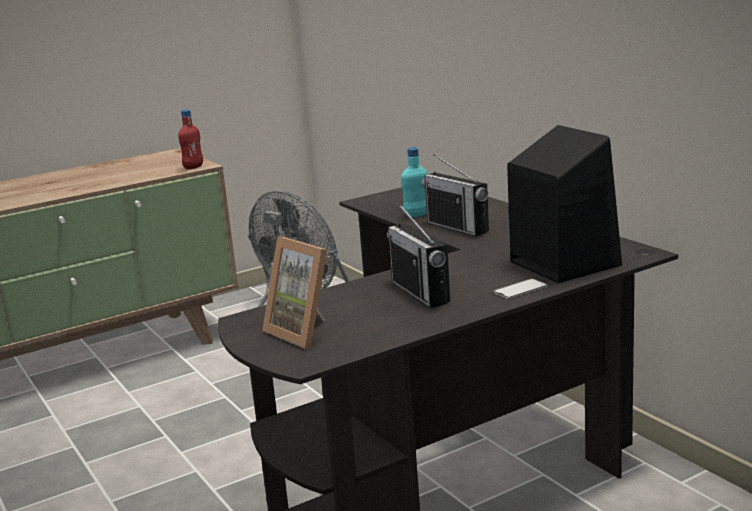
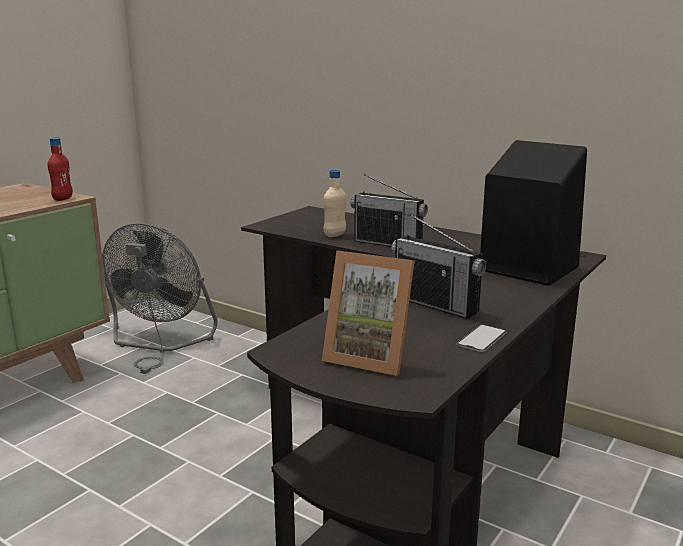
camera: 25 degrees left, 0 degrees up
(417, 215) = (335, 235): turquoise bottle -> beige bottle
(520, 289) = (524, 294): phone -> phone (481, 338)

